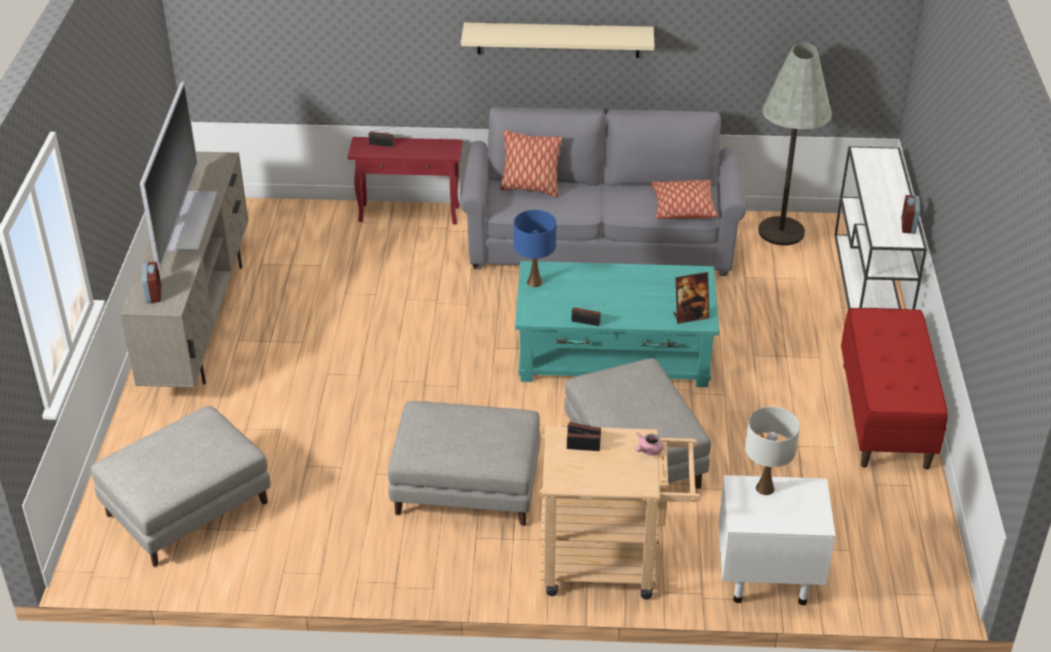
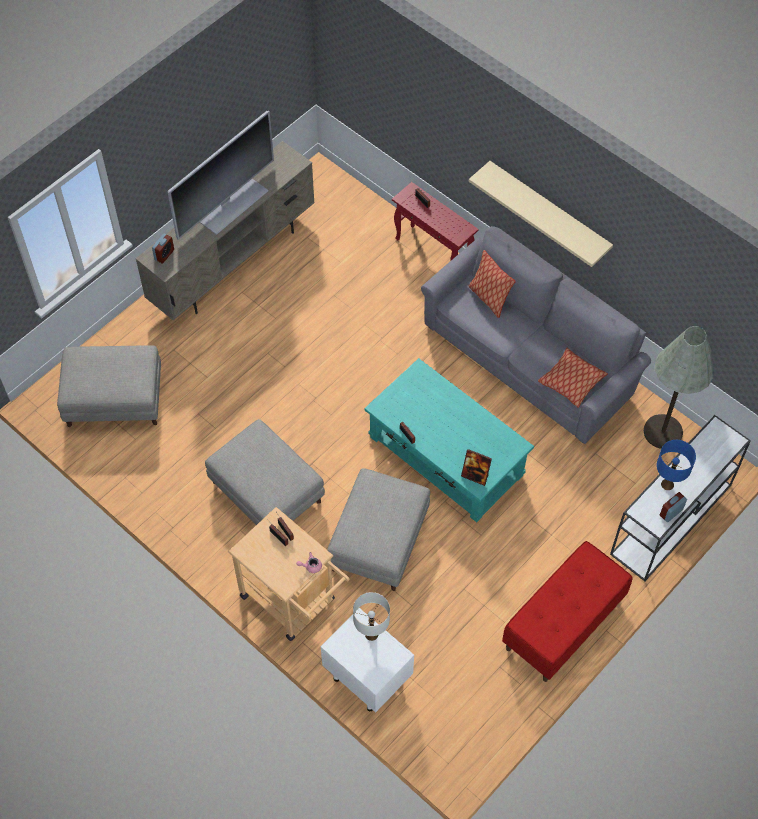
camera: 40 degrees right, 20 degrees up
(534, 282) = (409, 382): blue table lamp -> blue table lamp (667, 484)

